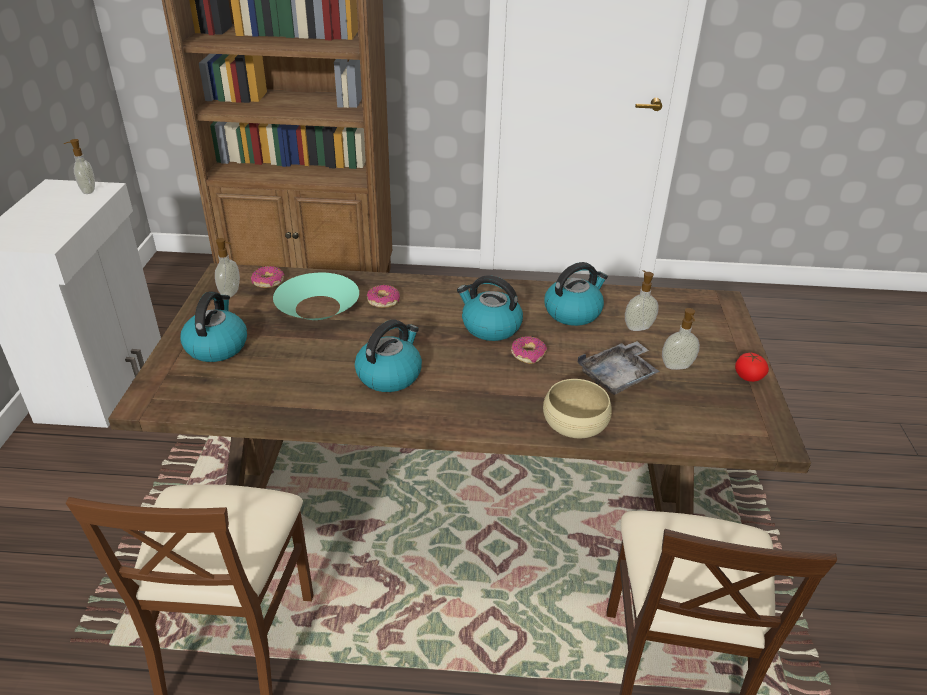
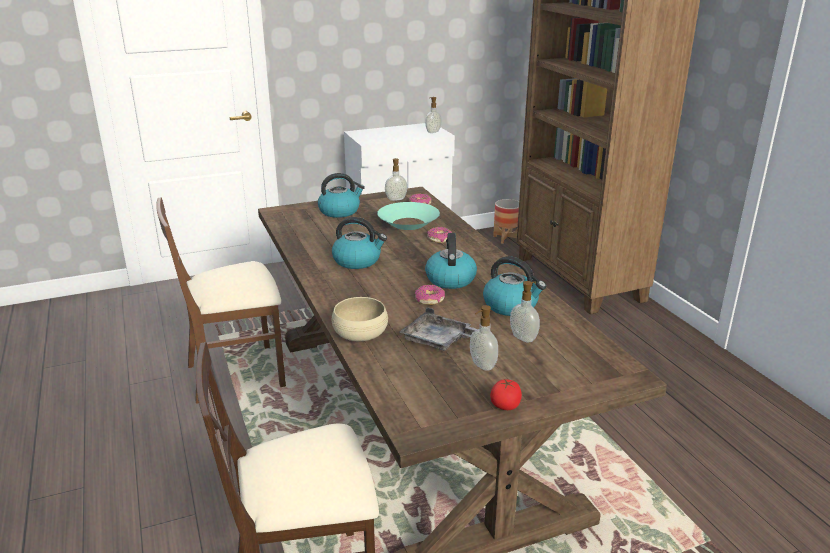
camera: 65 degrees right, 10 degrees down
(172, 286) = (506, 238): none -> planter

